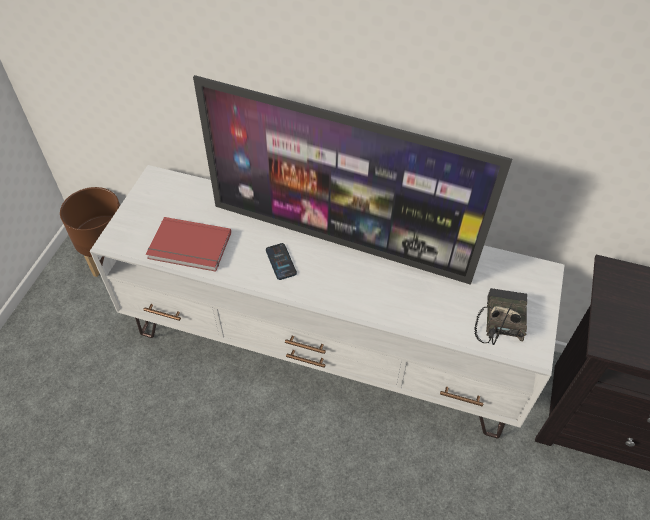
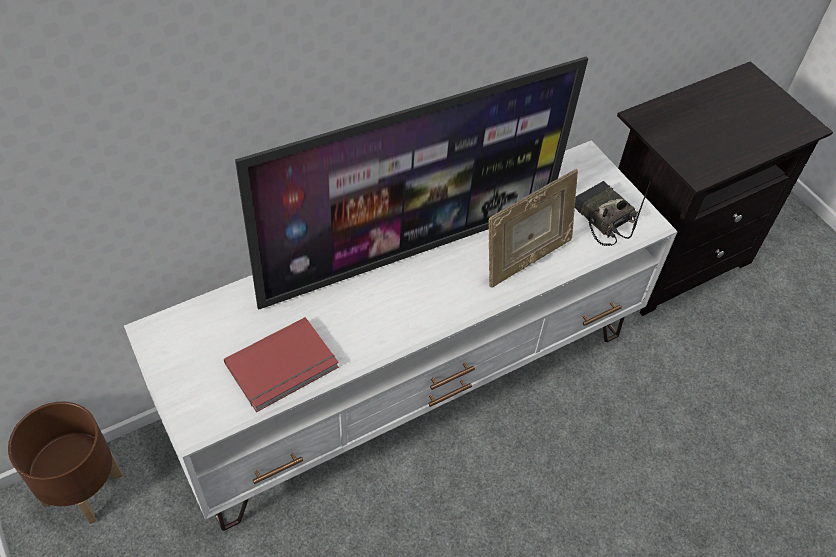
camera: 50 degrees left, 0 degrees up
(281, 262) = (384, 310): phone -> none
(407, 304) = (526, 260): none -> picture frame

